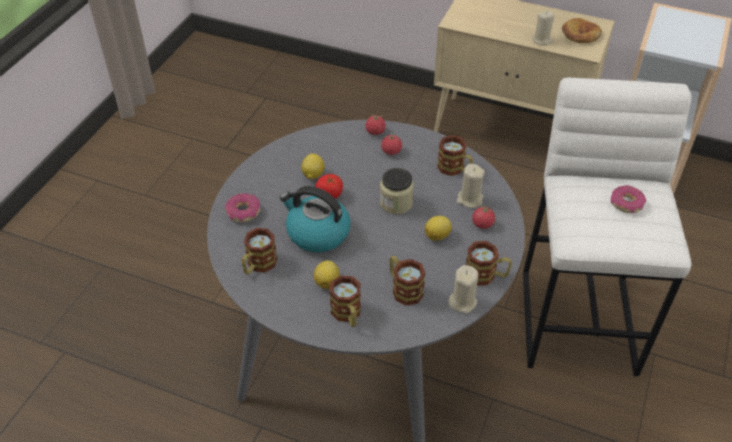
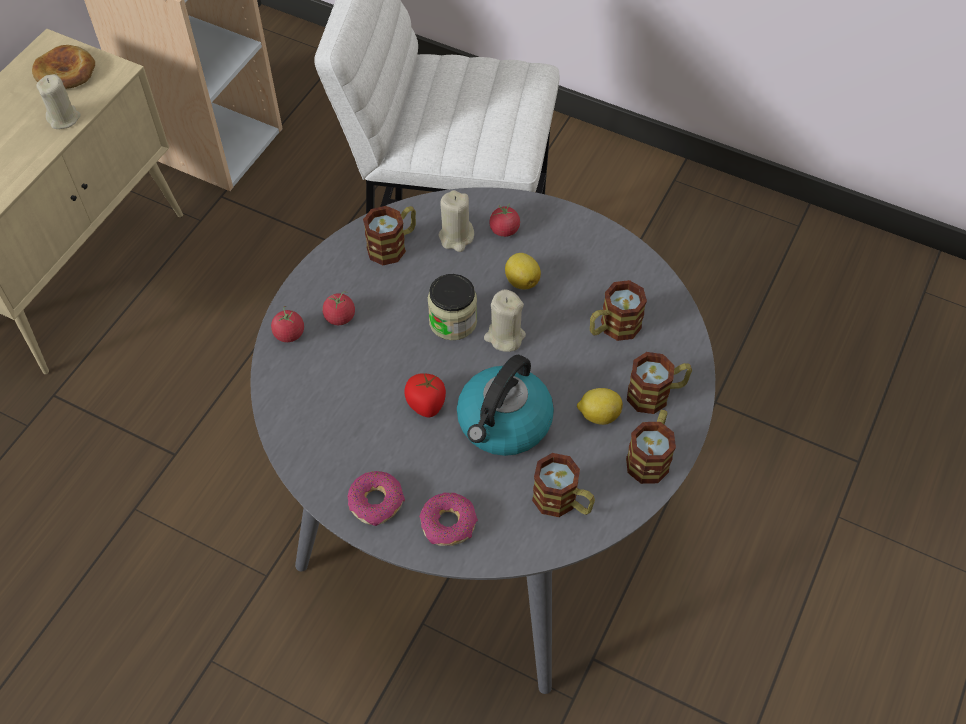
camera: 85 degrees left, 10 degrees up
(313, 175) = (377, 424): lemon -> none
(462, 301) = (636, 269): beige candle -> beige candle (504, 336)
(486, 275) = (594, 239): mug -> mug (650, 456)
(626, 204) = (462, 93): donut -> donut (376, 502)

